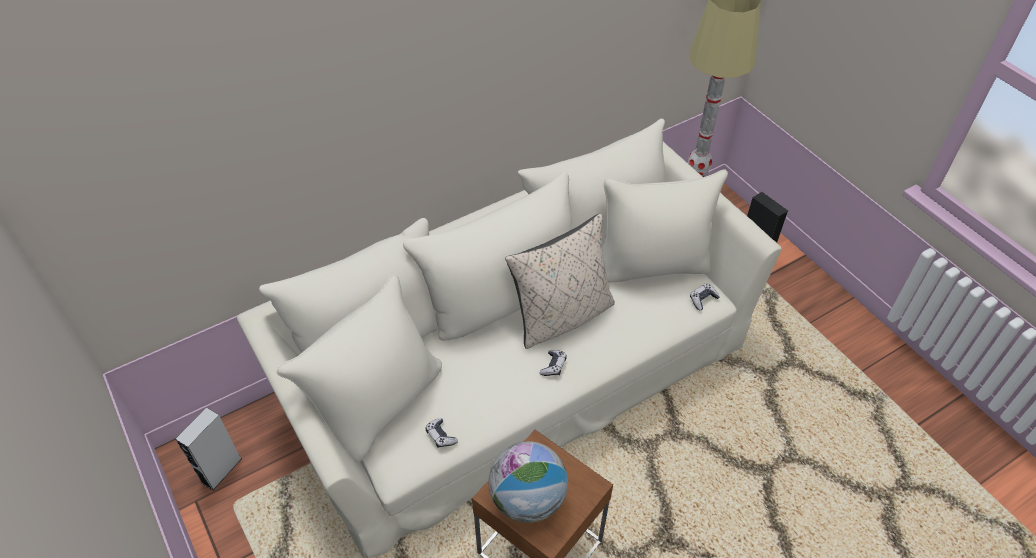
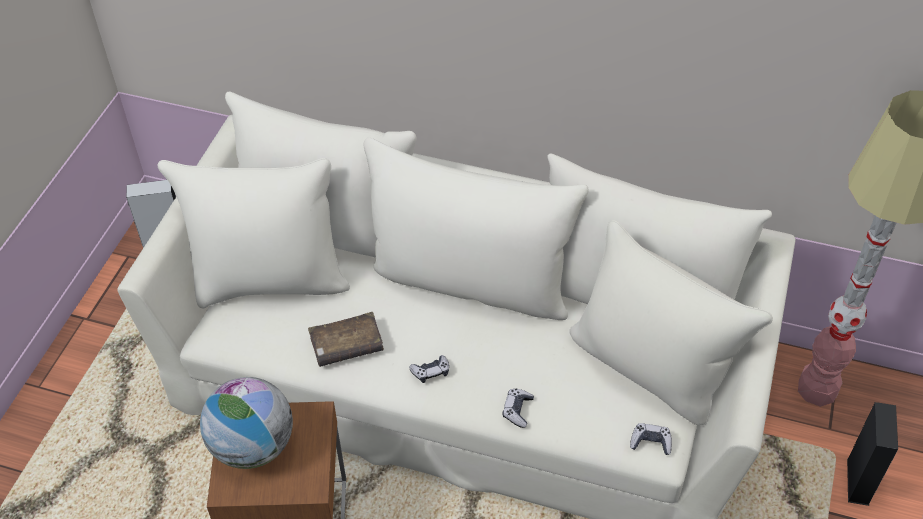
camera: 50 degrees right, 0 degrees up
(441, 436) = (273, 343): game controller -> game controller (517, 410)
(487, 396) = (347, 346): none -> brown book
(562, 316) = (498, 339): beige pillow -> none

